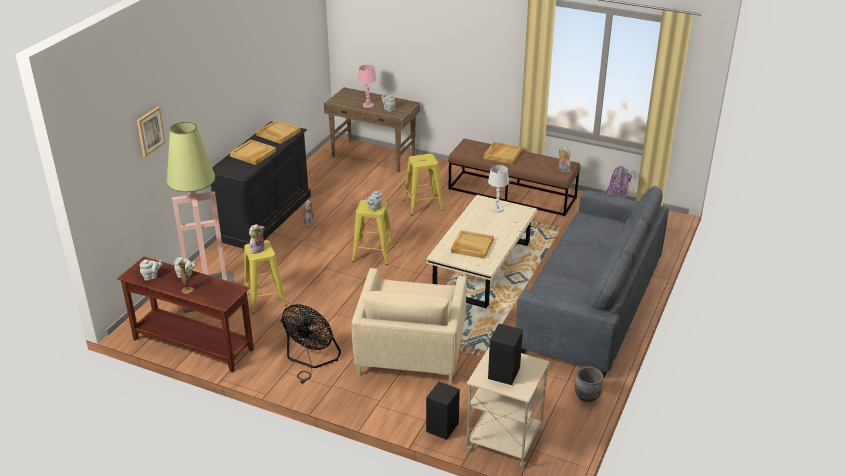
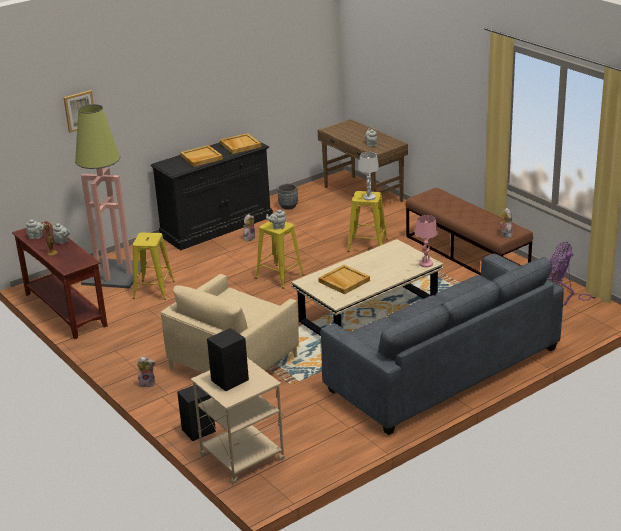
camera: 30 degrees right, 5 degrees down
(257, 249) = (145, 238): plush toy -> plush toy (147, 383)
(308, 359) = (141, 346): black fan -> none
(368, 105) = (355, 138): pink table lamp -> pink table lamp (426, 264)
(497, 209) = (402, 255): white table lamp -> white table lamp (369, 197)
(502, 154) = (458, 208): beige tray -> none
(587, 396) = (355, 445): grey planter -> grey planter (288, 206)

